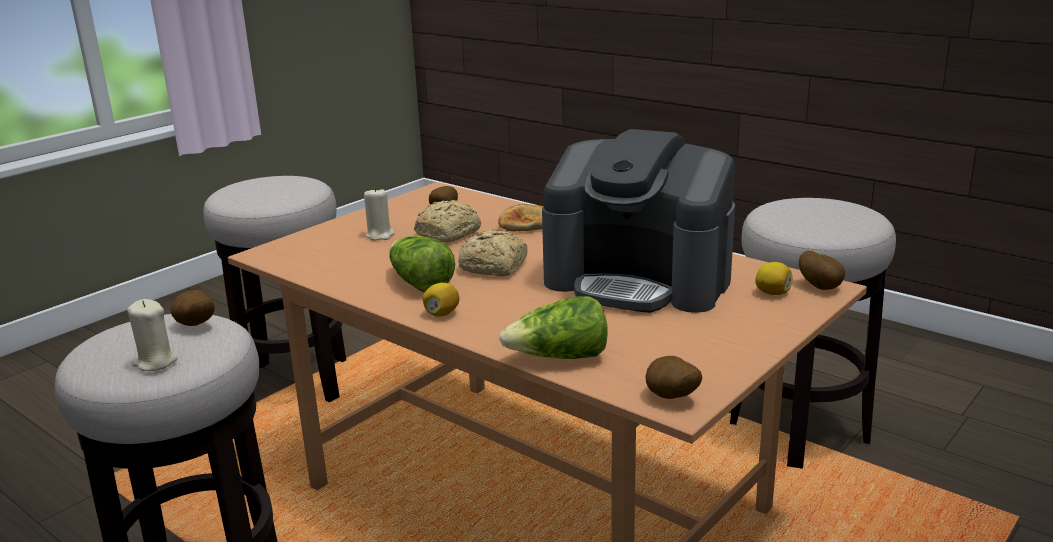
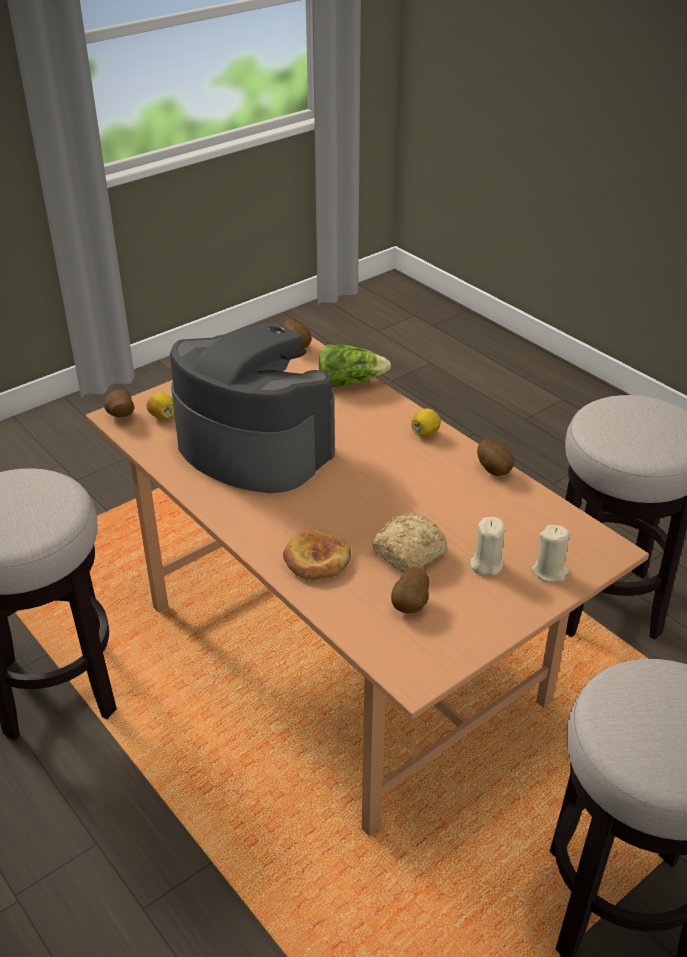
camera: 170 degrees left, 15 degrees up
(155, 362) = (629, 407): beige candle -> beige candle (550, 571)
(195, 326) = (620, 439): potato -> potato (495, 470)
(420, 283) = (442, 474): lettuce -> none
(495, 267) = (371, 485): bread -> none

